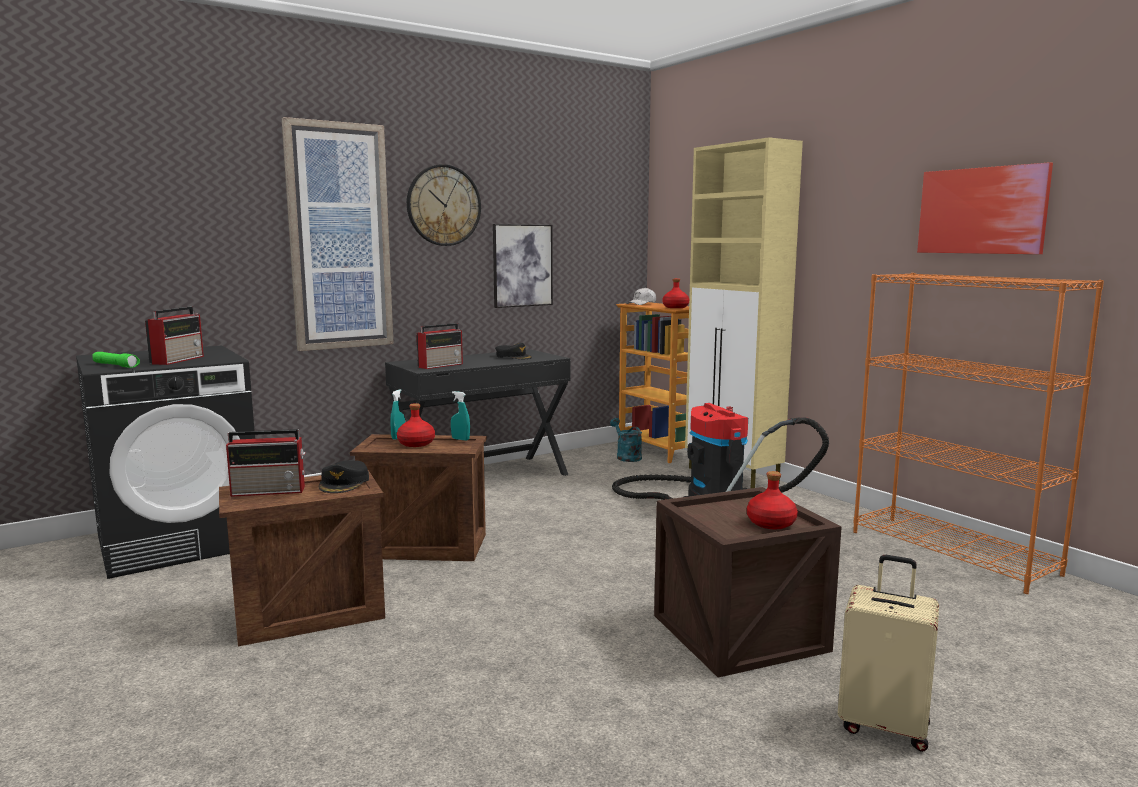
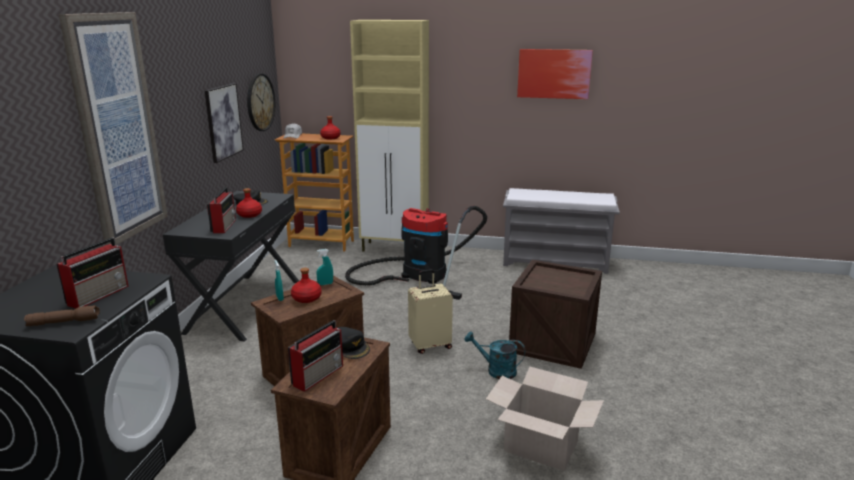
camera: 45 degrees left, 10 degrees up
(116, 365) = (64, 322): green flashlight -> brown flashlight
(178, 360) = (99, 295): radio -> radio turned 60 degrees clockwise
(443, 205) = (176, 81): wall clock -> wall clock (260, 102)
(481, 721) = (541, 445): none -> cardboard box
(626, 457) = (310, 254): turquoise watering can -> turquoise watering can (496, 371)
(770, 523) = (572, 280): red bottle -> red bottle (249, 215)
(884, 726) = (656, 357): beige suitcase -> beige suitcase (430, 345)
(953, 552) = (556, 262): orange bookcase -> grey bench

